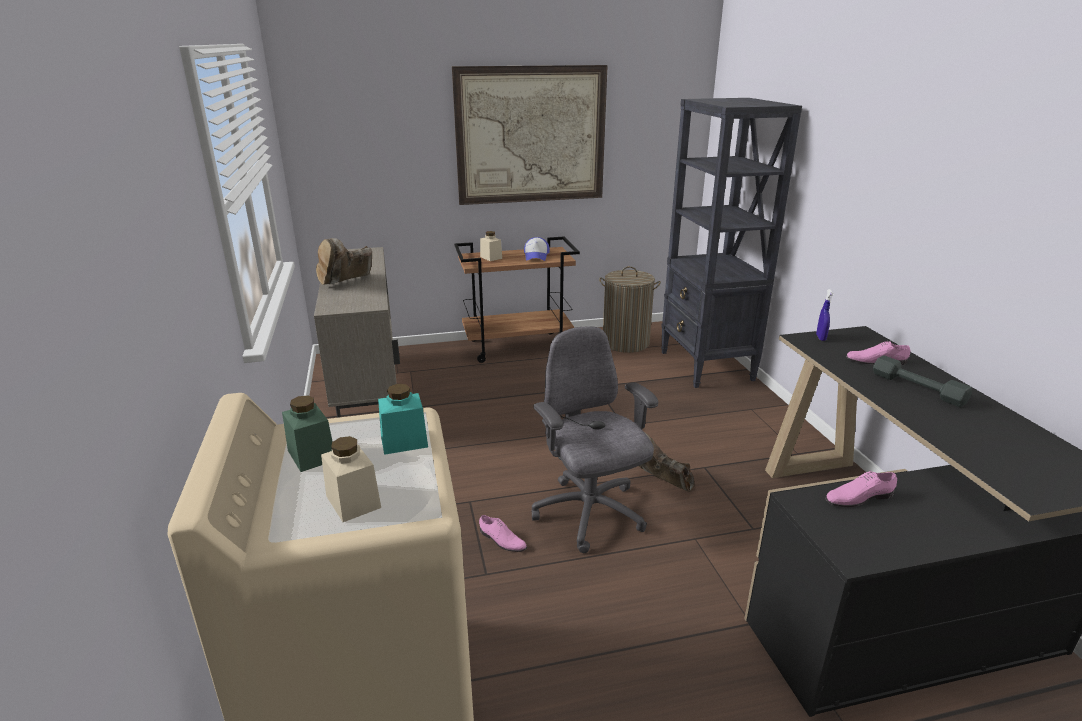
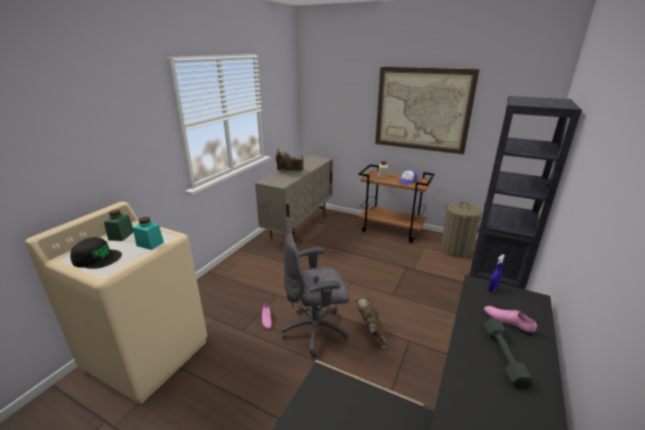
camera: 40 degrees right, 0 degrees up
(353, 501) = (97, 258): beige jar -> black cap
(589, 514) = (316, 330): grey office chair -> grey office chair turned 120 degrees counterclockwise
(858, 497) = (358, 398): pink shoe -> none

